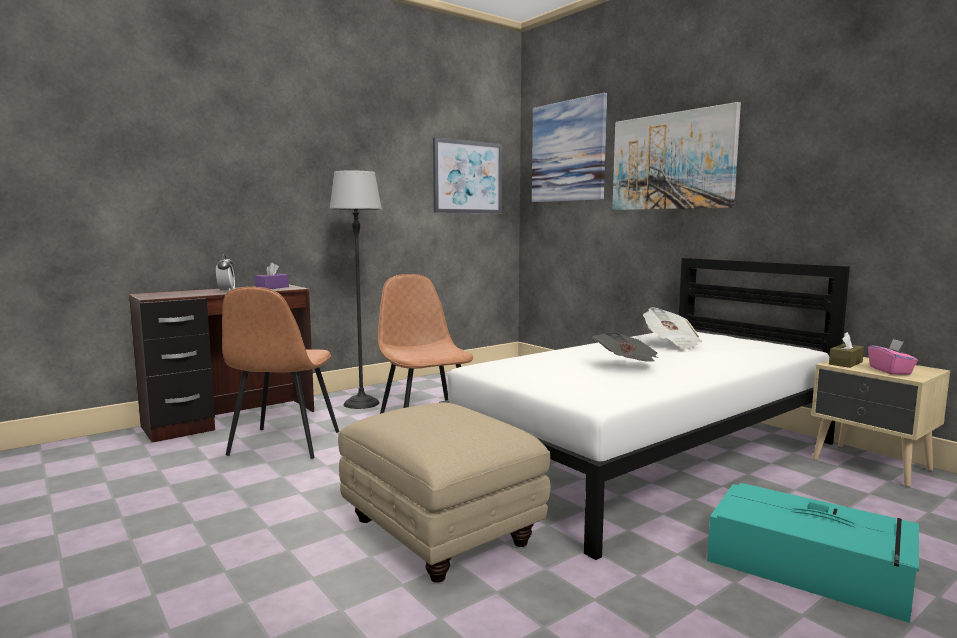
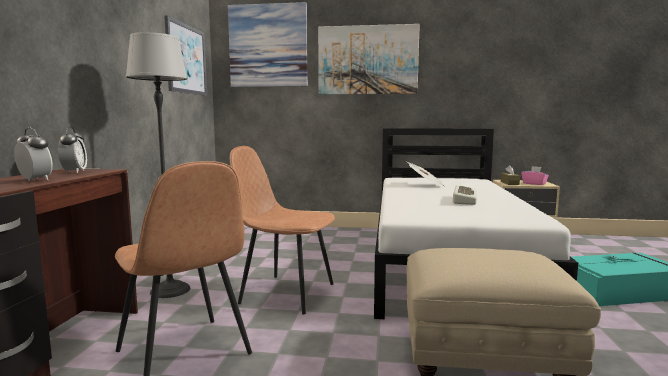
camera: 45 degrees left, 0 degrees up
(272, 287) = (74, 172): purple tissue box -> alarm clock
(627, 366) = (463, 199): newspaper -> keyboard

